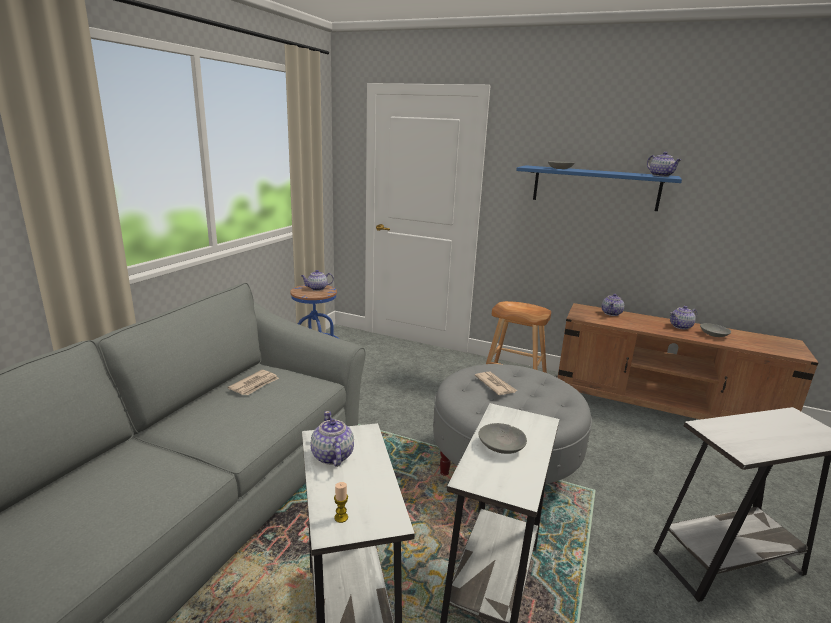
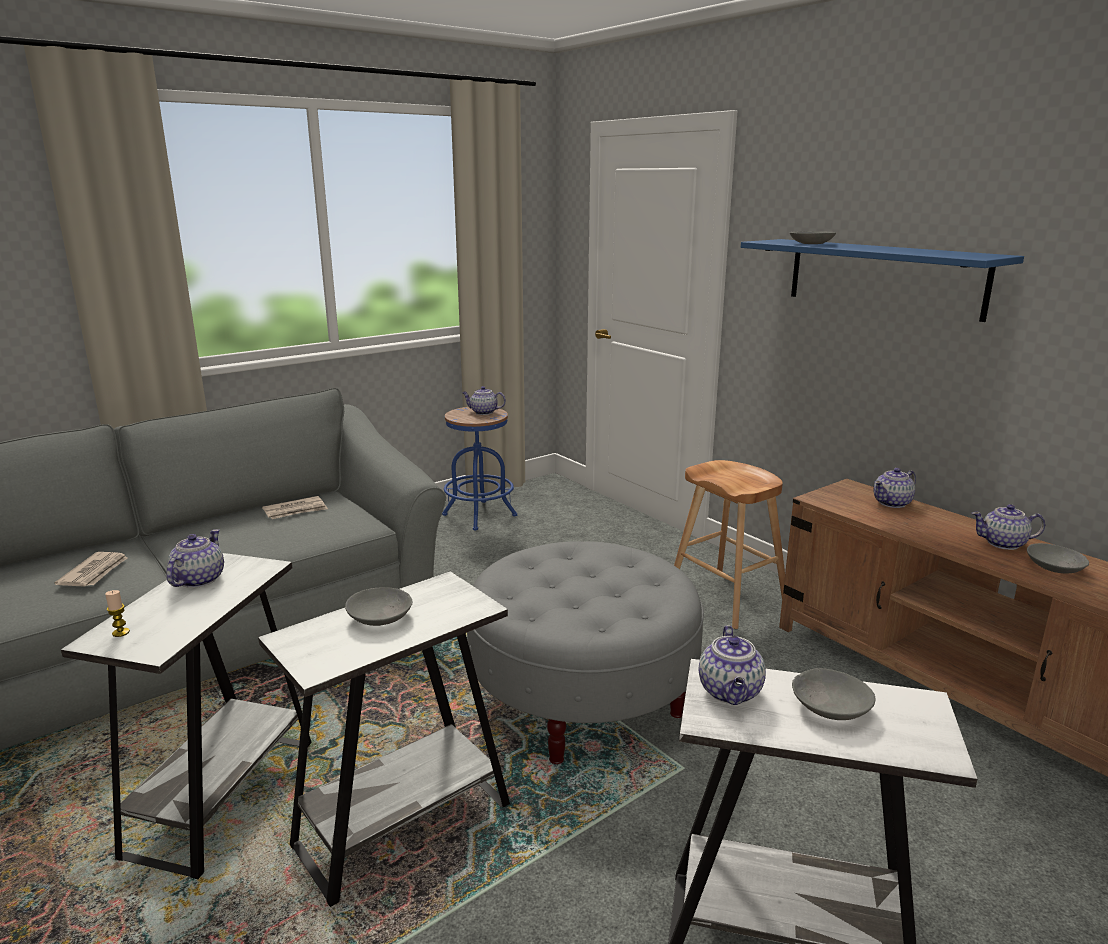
camera: 30 degrees right, 0 degrees up
(495, 385) = (575, 569): newspaper -> newspaper (95, 572)
(661, 175) = (972, 255): teapot -> teapot (731, 693)
(771, 428) = (830, 707): none -> grey bowl

